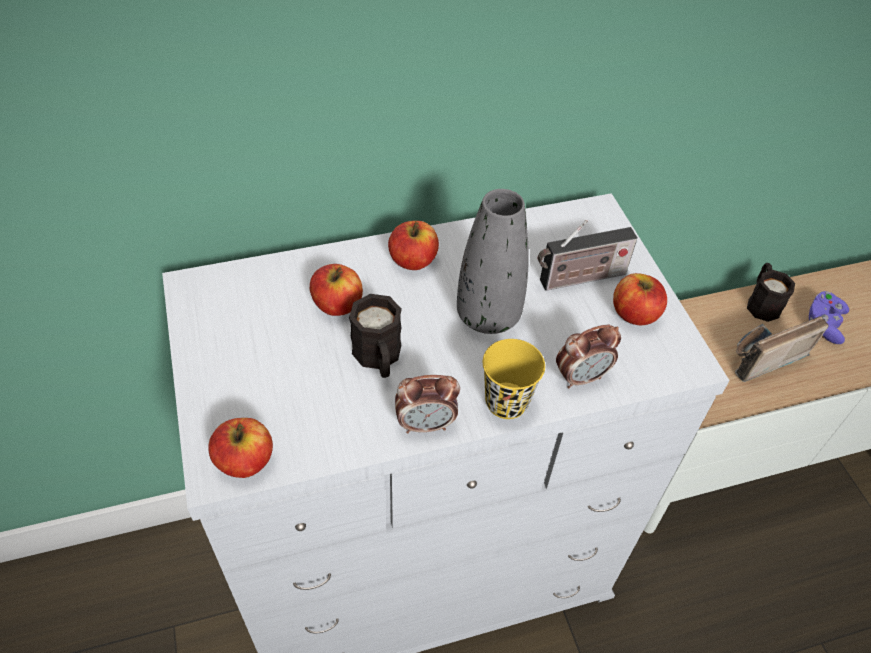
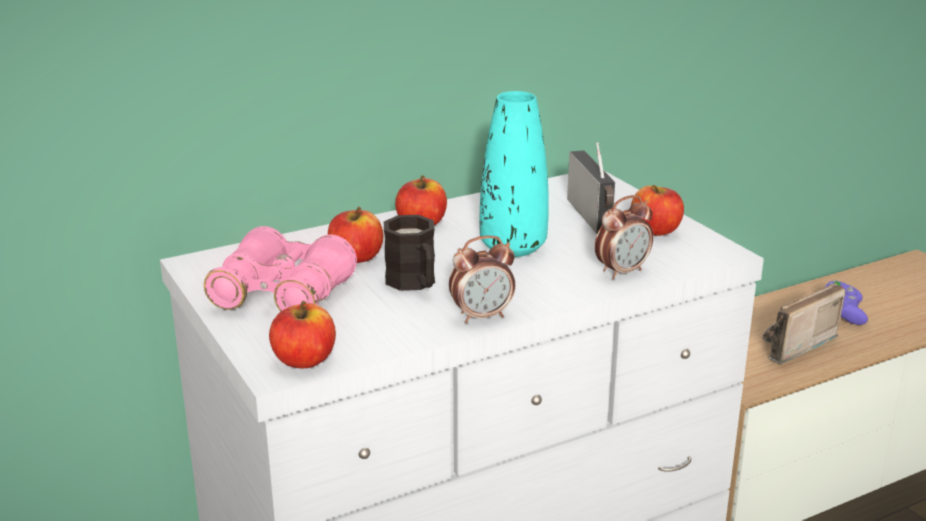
camera: 10 degrees left, 25 degrees down
(254, 352) = (283, 295): none -> pink binoculars
(488, 316) = (513, 247): grey vase -> turquoise vase
(506, 402) = (556, 294): yellow cup -> none
(579, 279) = (591, 217): radio -> radio turned 75 degrees counterclockwise
(761, 302) = (773, 306): black mug -> none

